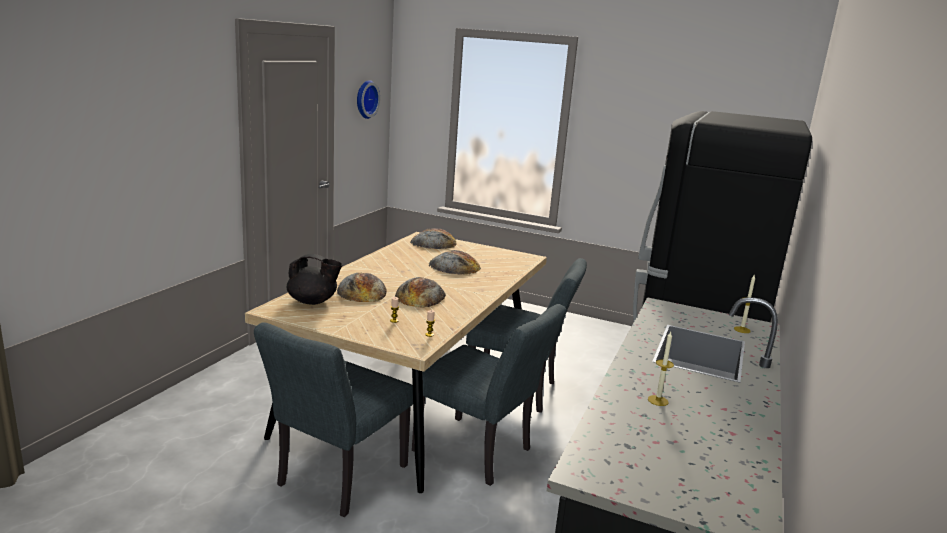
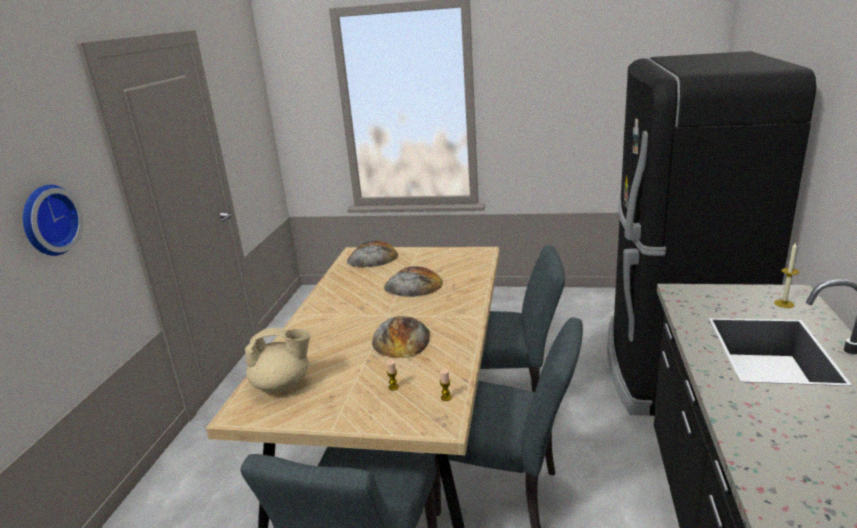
camera: 10 degrees left, 5 degrees up
(313, 301) = (282, 384): black teapot -> beige teapot
(362, 291) = (332, 350): bread -> none
(365, 99) = (244, 107): wall clock -> wall clock (47, 220)
(658, 400) = (799, 447): candle -> none

